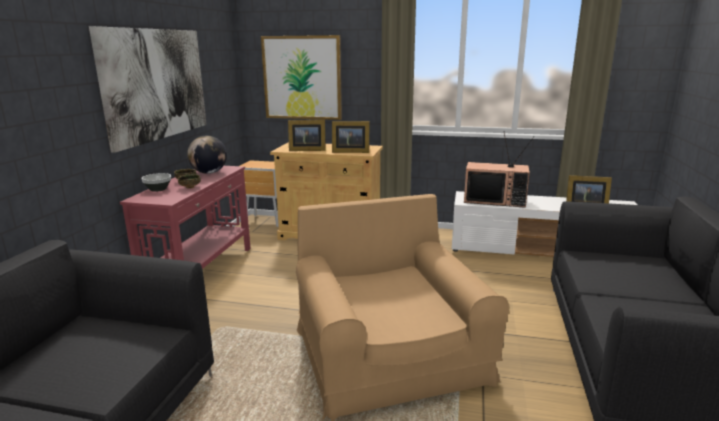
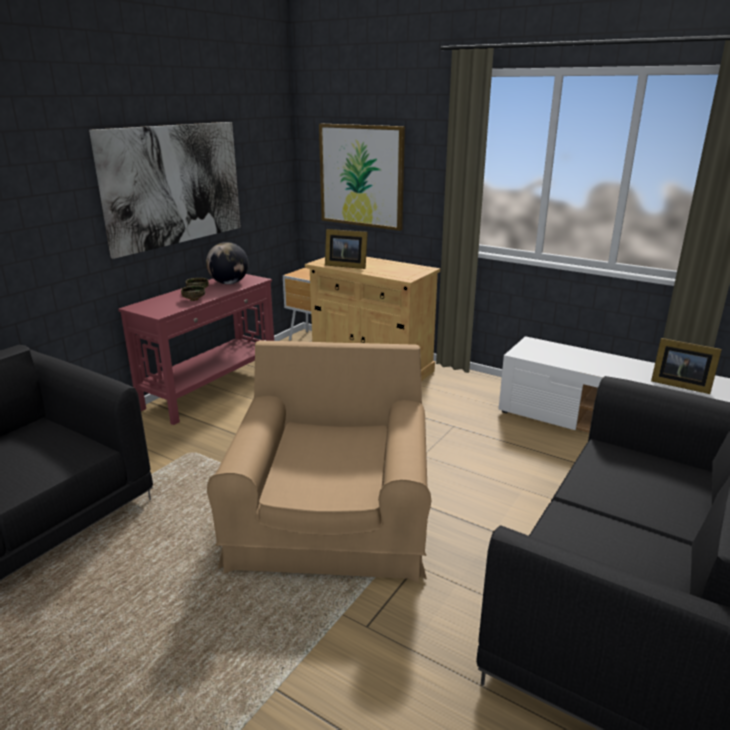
camera: 20 degrees right, 5 degrees up
(158, 189) = (163, 298): bowl -> none
(349, 151) = (391, 273): picture frame -> none
(495, 200) = (563, 356): television -> none

